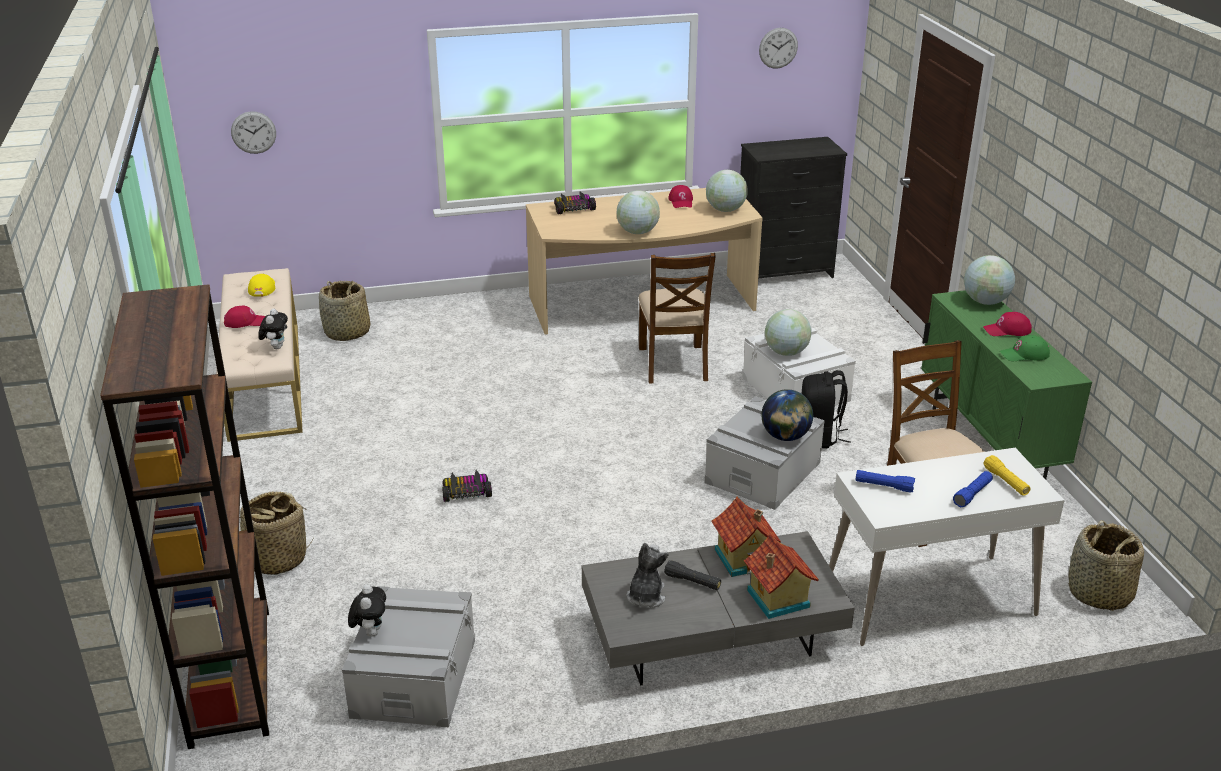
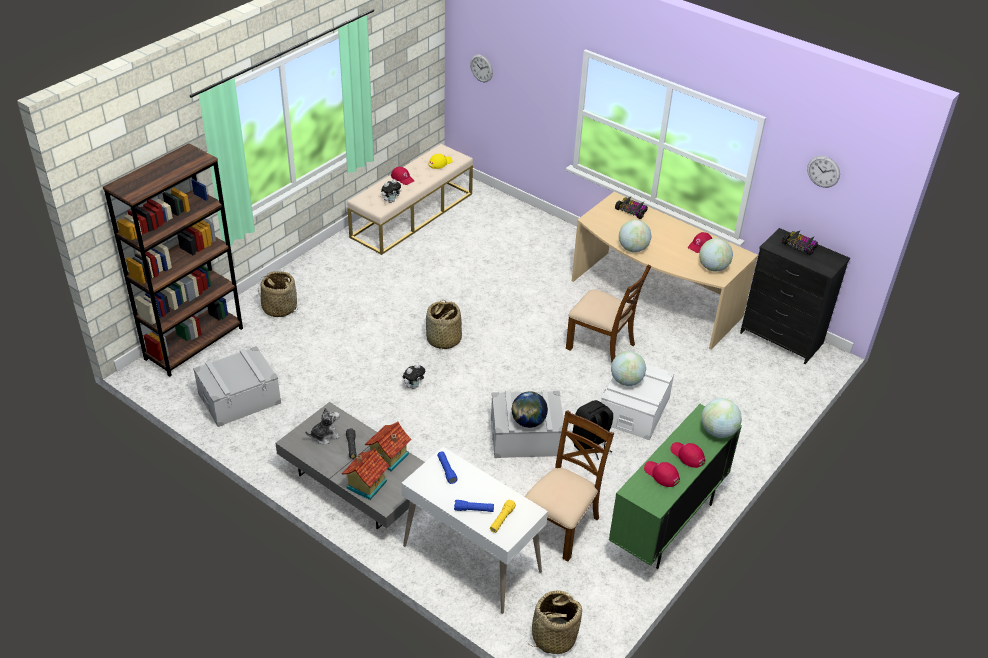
camera: 50 degrees right, 10 degrees up
(347, 333) = (486, 213): basket -> basket (443, 340)
(370, 632) = (223, 362): plush toy -> plush toy (414, 386)
(466, 492) = (390, 336): toy car -> toy car (799, 246)
(674, 364) = (601, 346): brown chair -> brown chair turned 105 degrees counterclockwise
(1024, 354) = (661, 475): green cap -> red cap

